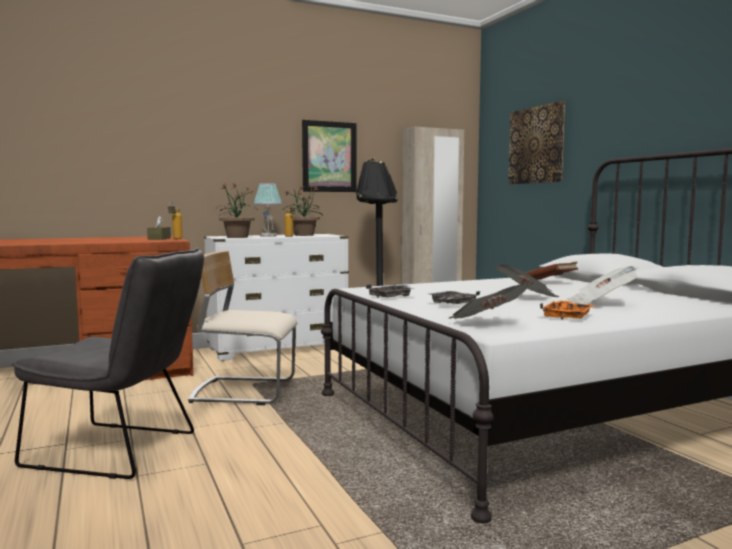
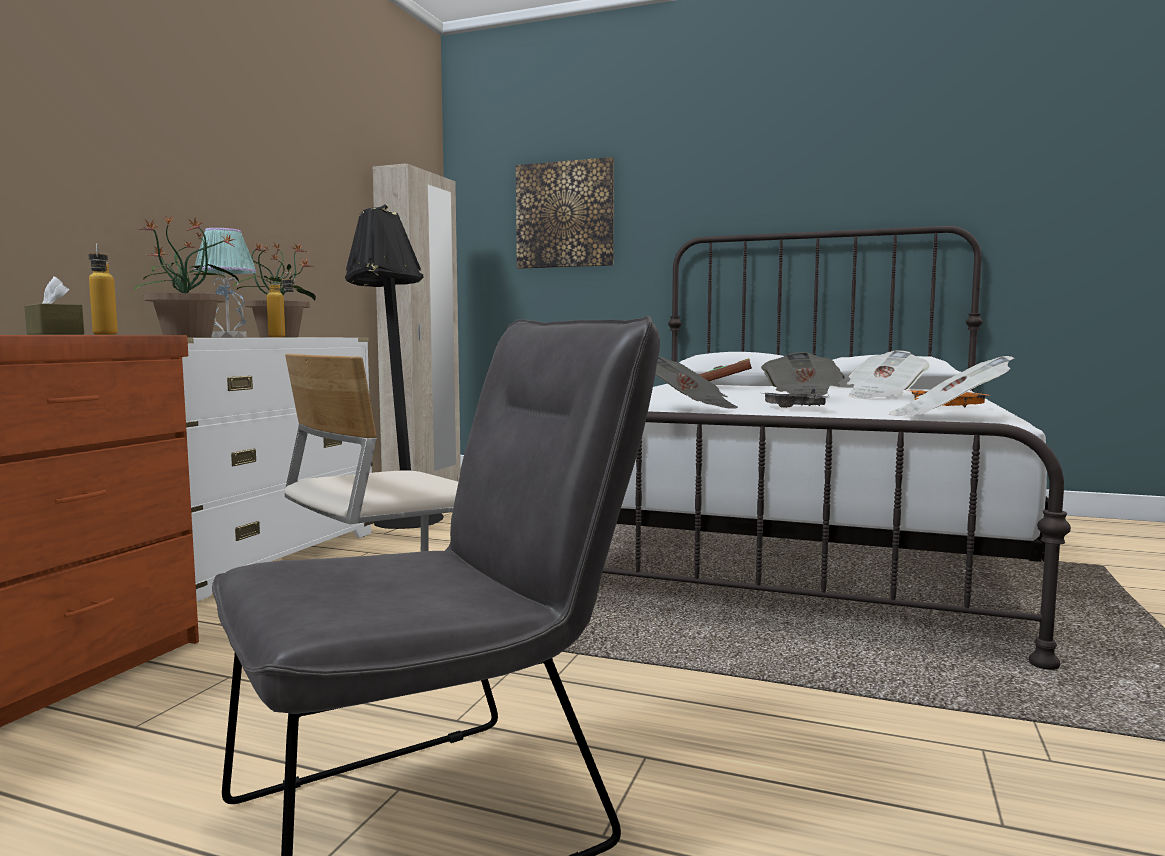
camera: 45 degrees left, 0 degrees up
(329, 157) = (277, 195): picture -> none
(392, 297) = (689, 410): grey tray -> newspaper

